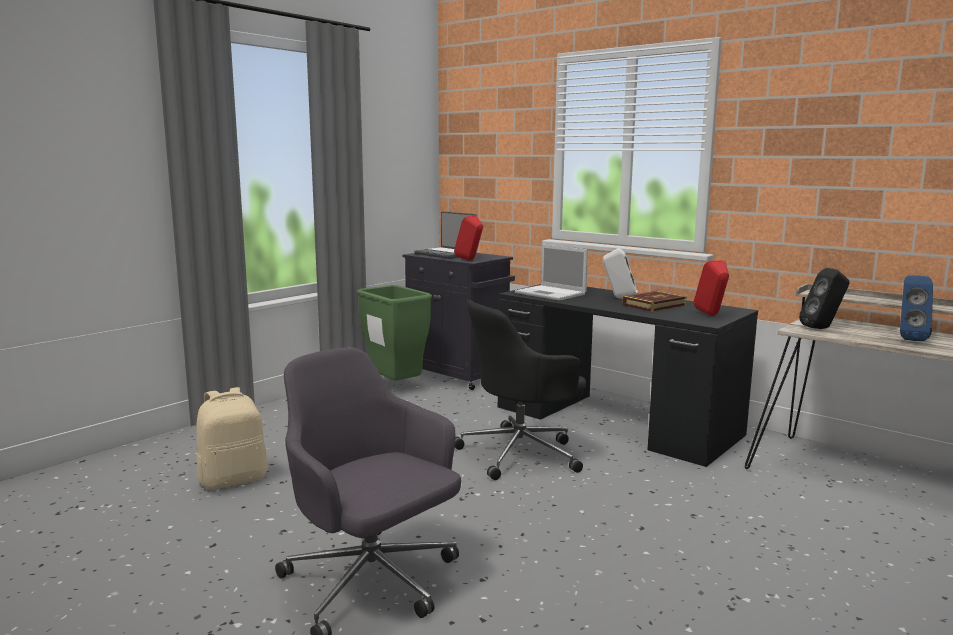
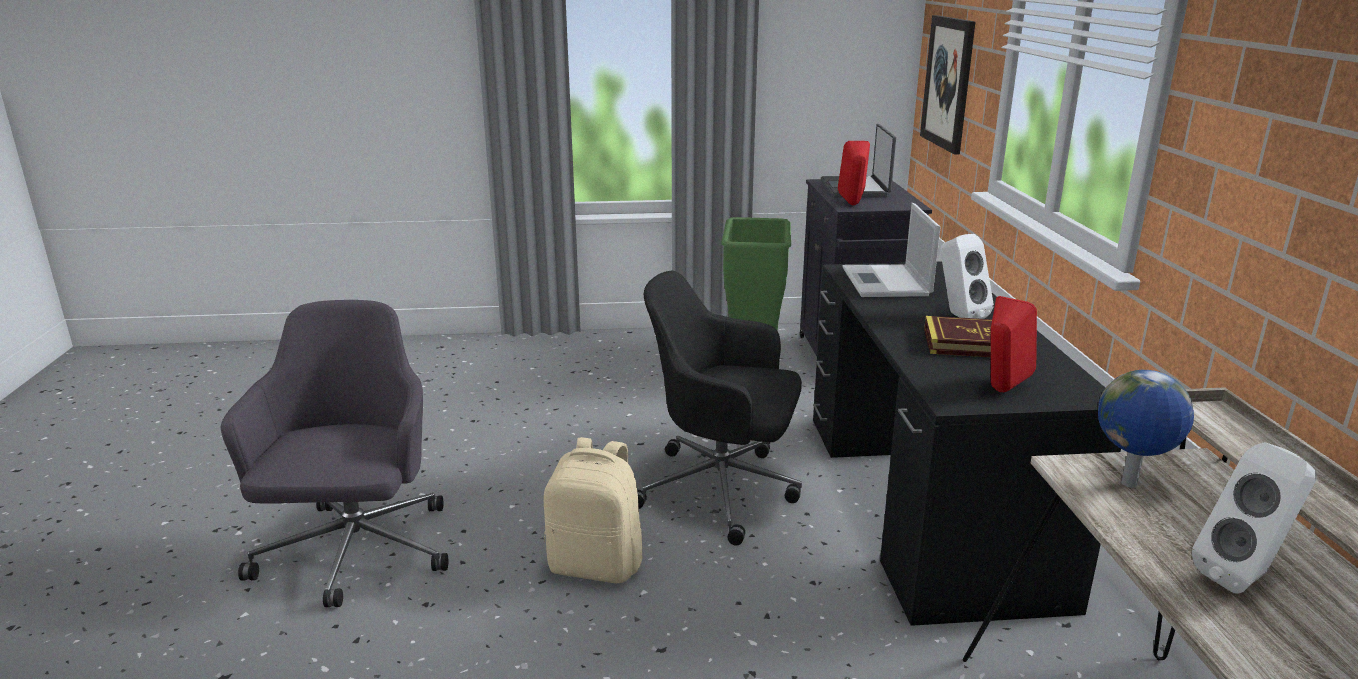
camera: 45 degrees right, 10 degrees up
(234, 479) = (448, 402): beige backpack -> beige backpack (597, 565)
(484, 181) = (948, 83): none -> picture
(822, 328) = (1129, 485): black speaker -> globe
(909, 339) = (1244, 577): blue speaker -> white speaker

